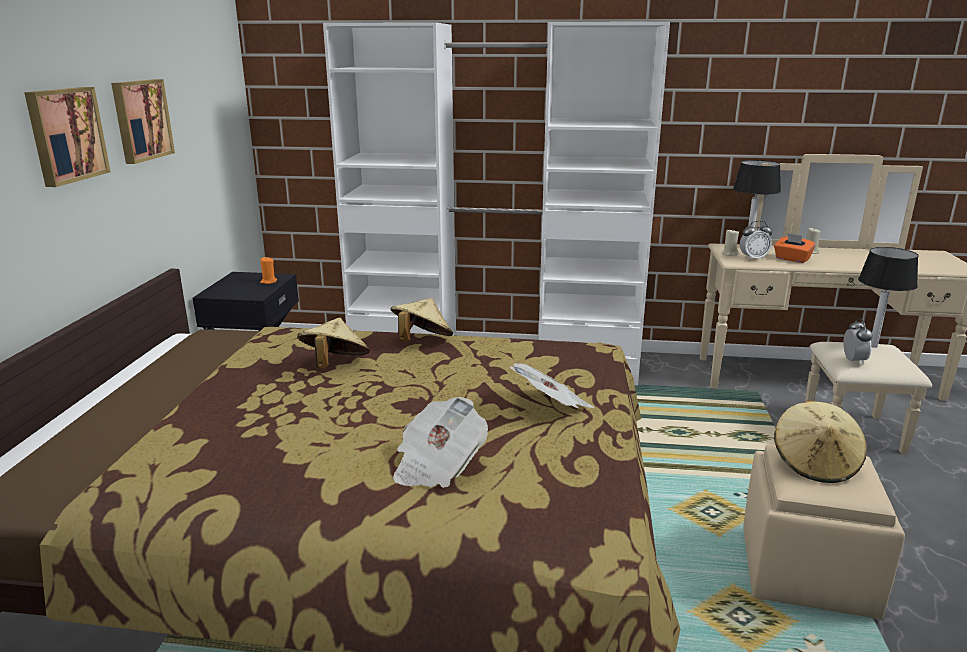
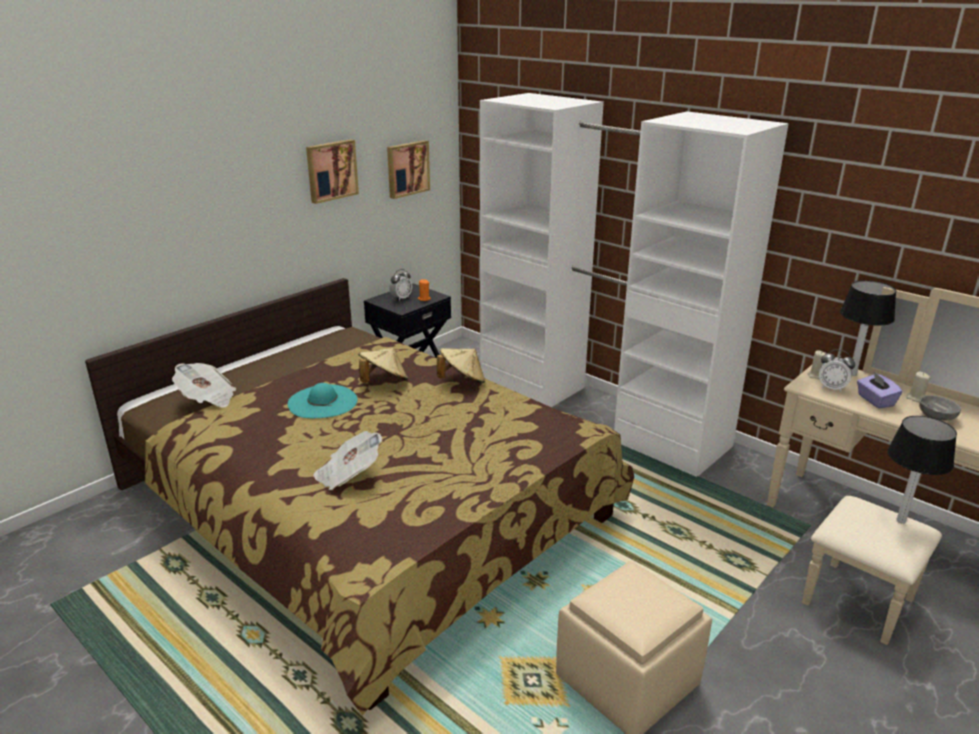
camera: 35 degrees right, 5 degrees up
(65, 135) = (259, 186): picture -> picture (407, 168)
(287, 405) = (322, 402): none -> turquoise hat
(551, 406) = (472, 463): newspaper -> newspaper (207, 398)
(792, 259) = (875, 400): orange tissue box -> purple tissue box
(815, 464) = (635, 590): beige hat -> none
(841, 259) = (936, 417): none -> grey bowl
(853, 361) = (847, 526): alarm clock -> alarm clock (401, 298)

